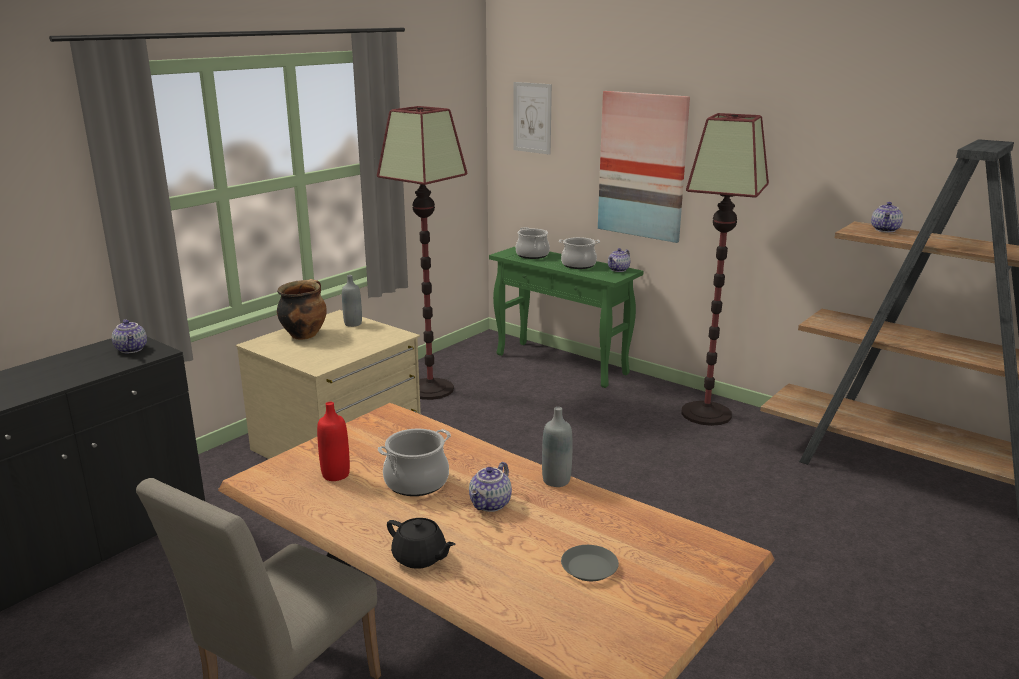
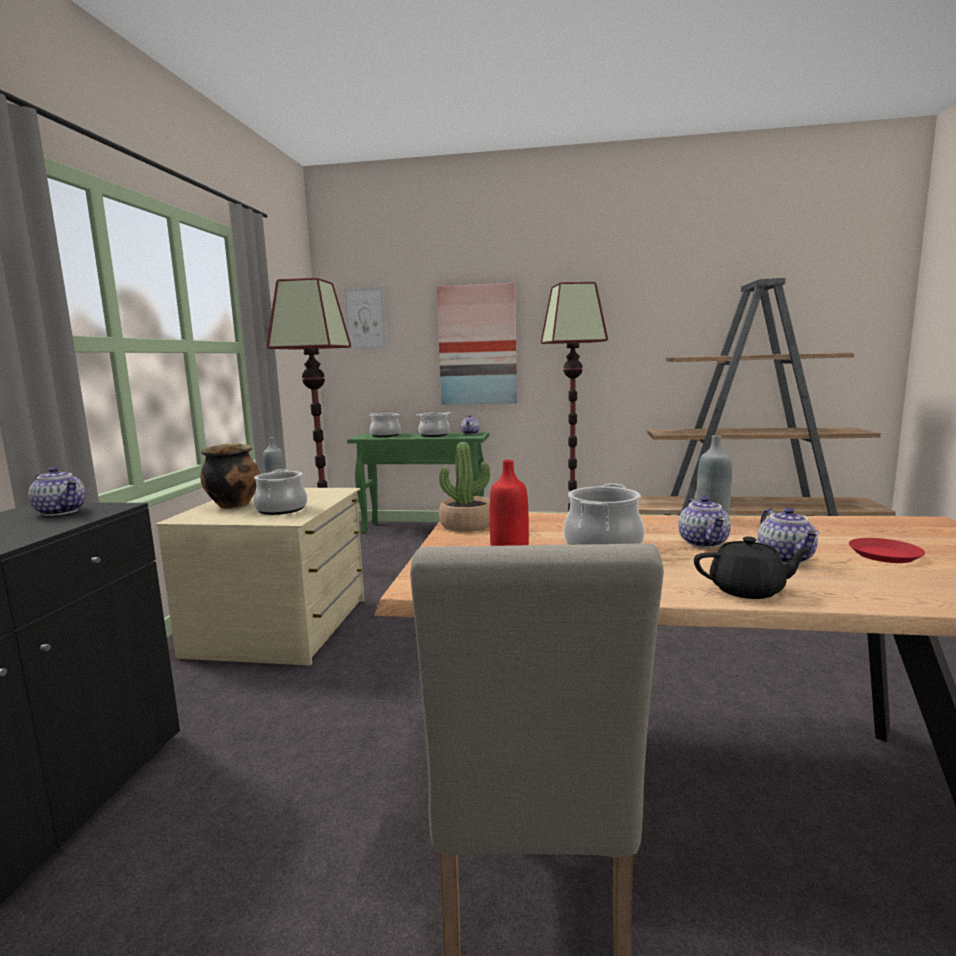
camera: 30 degrees left, 10 degrees down
(327, 351) = (282, 509): none -> cooking pot
(375, 425) = (467, 525): none -> potted plant
(589, 568) = (885, 555): grey plate -> red plate
(885, 230) = (696, 356): teapot -> teapot (787, 558)

